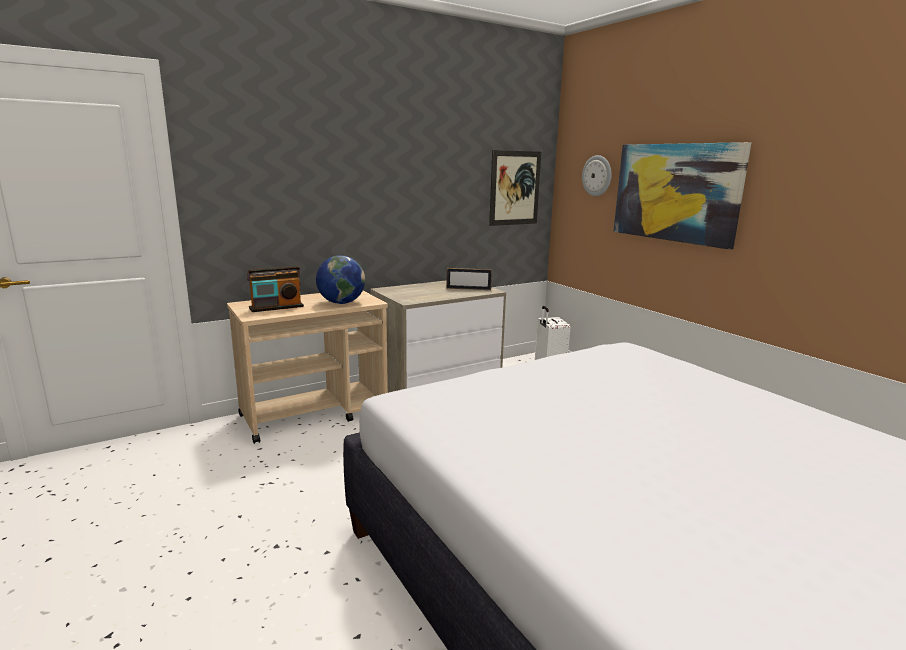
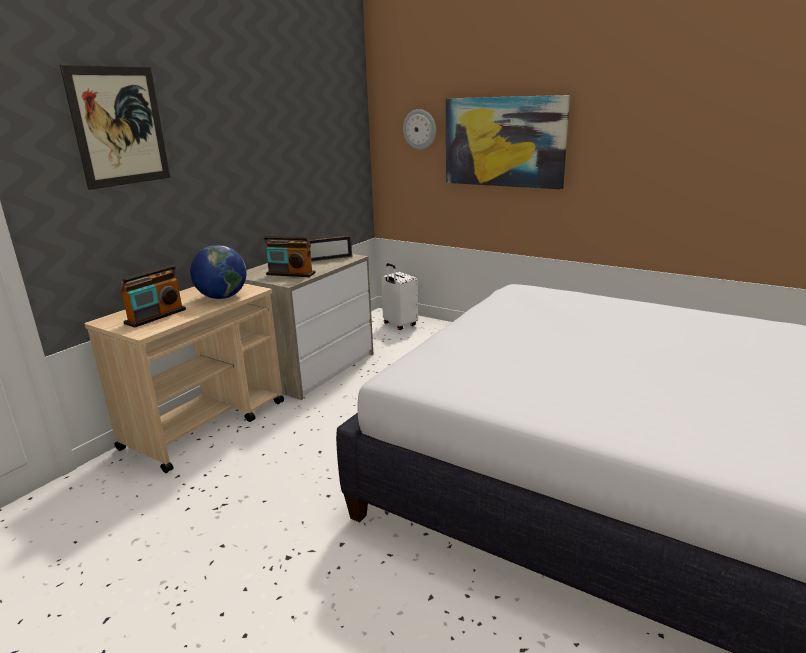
camera: 25 degrees left, 5 degrees up
(419, 295) = (290, 274): none -> radio
(515, 188) = (340, 148): picture -> picture (119, 126)

